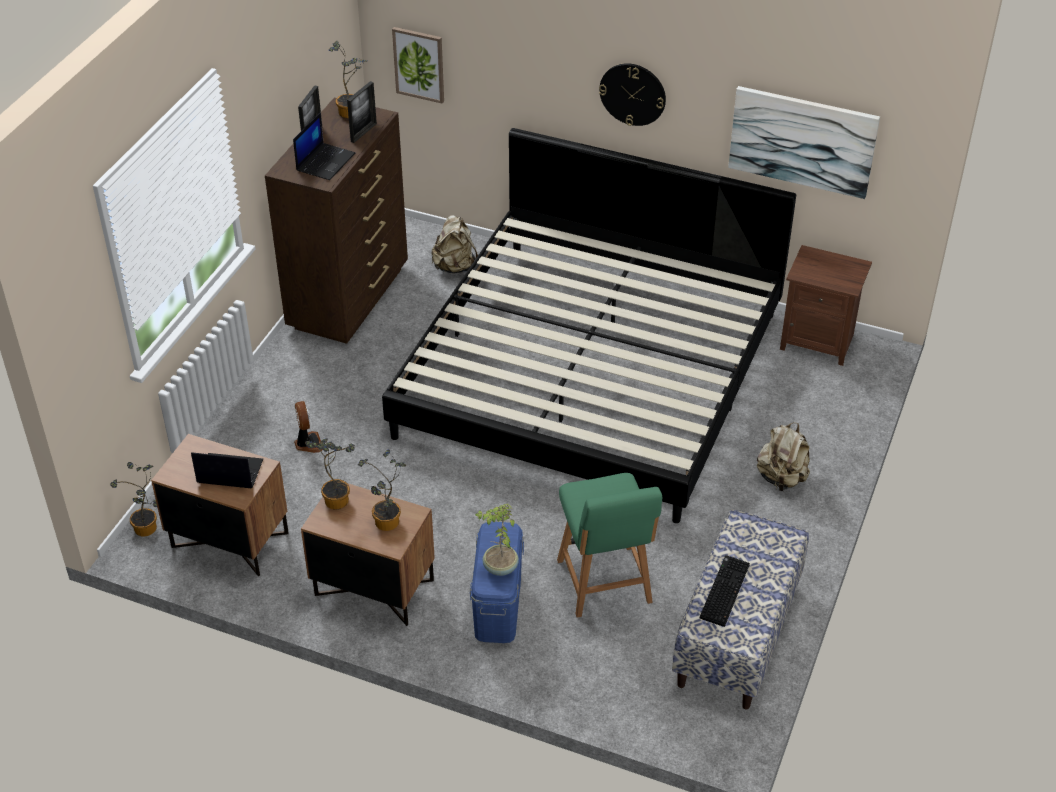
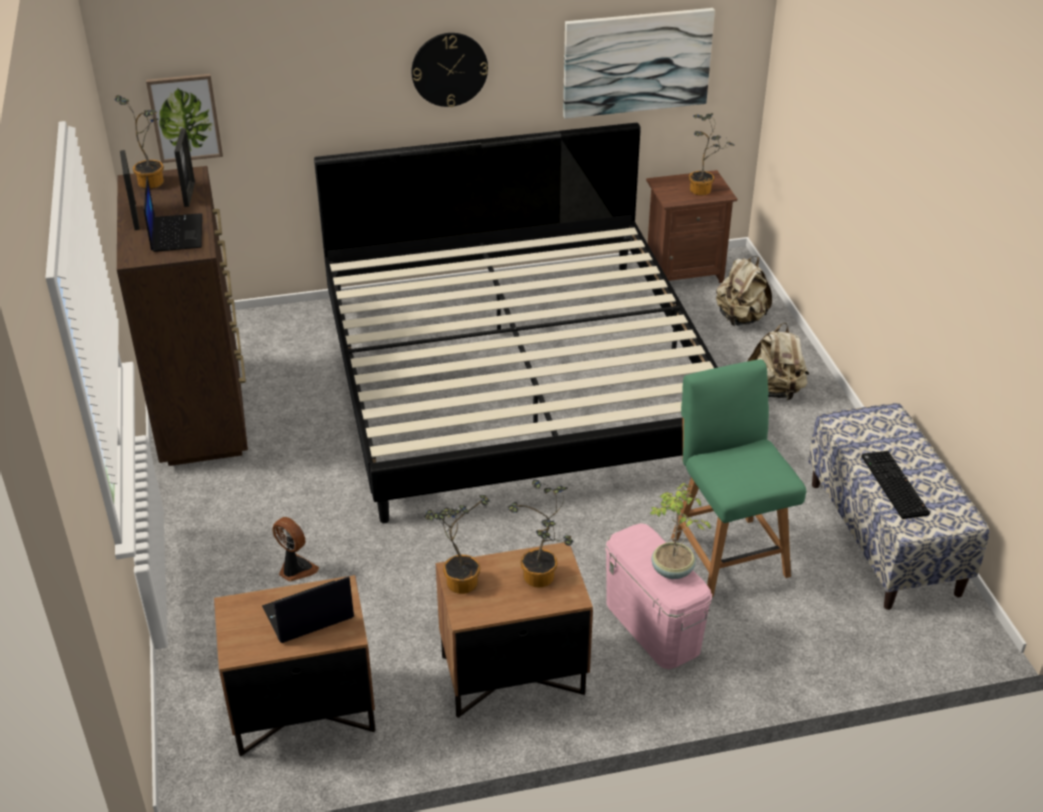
camera: 35 degrees left, 5 degrees down
(147, 530) = (191, 753): potted plant -> potted plant (703, 190)
(455, 267) = (288, 340): beige backpack -> beige backpack (740, 318)
(498, 606) = (653, 626): blue storage box -> pink storage box
(605, 584) = (727, 553): green chair -> green chair turned 150 degrees counterclockwise

